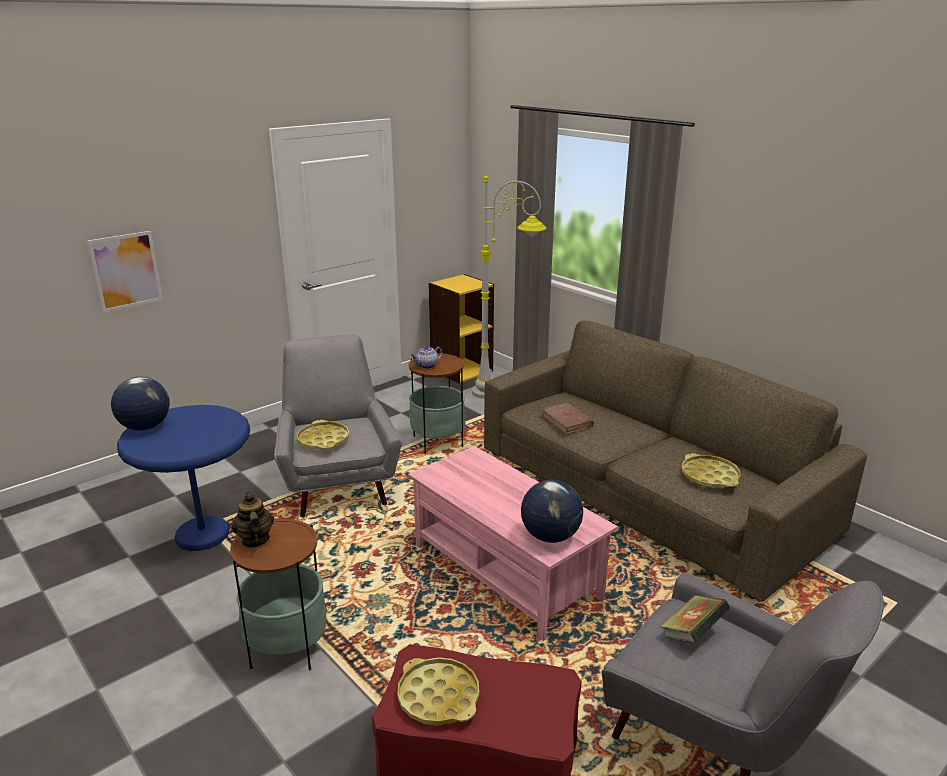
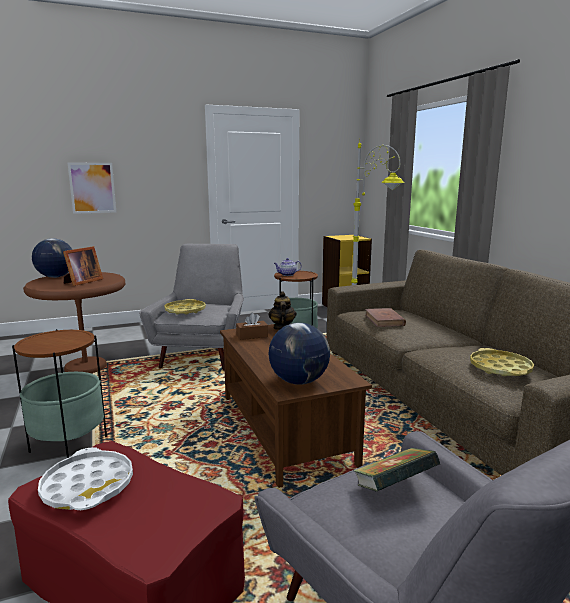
camera: 20 degrees right, 10 degrees down
(198, 434) = (82, 282): none -> picture frame
(202, 535) = (86, 367): blue side table -> brown side table
(255, 540) = (44, 337): teapot -> teapot (282, 327)
(438, 697) = (88, 486): yellow tray -> white tray
(452, 477) = (252, 336): none -> brown tissue box
(506, 571) = (285, 428): pink coffee table -> brown coffee table

